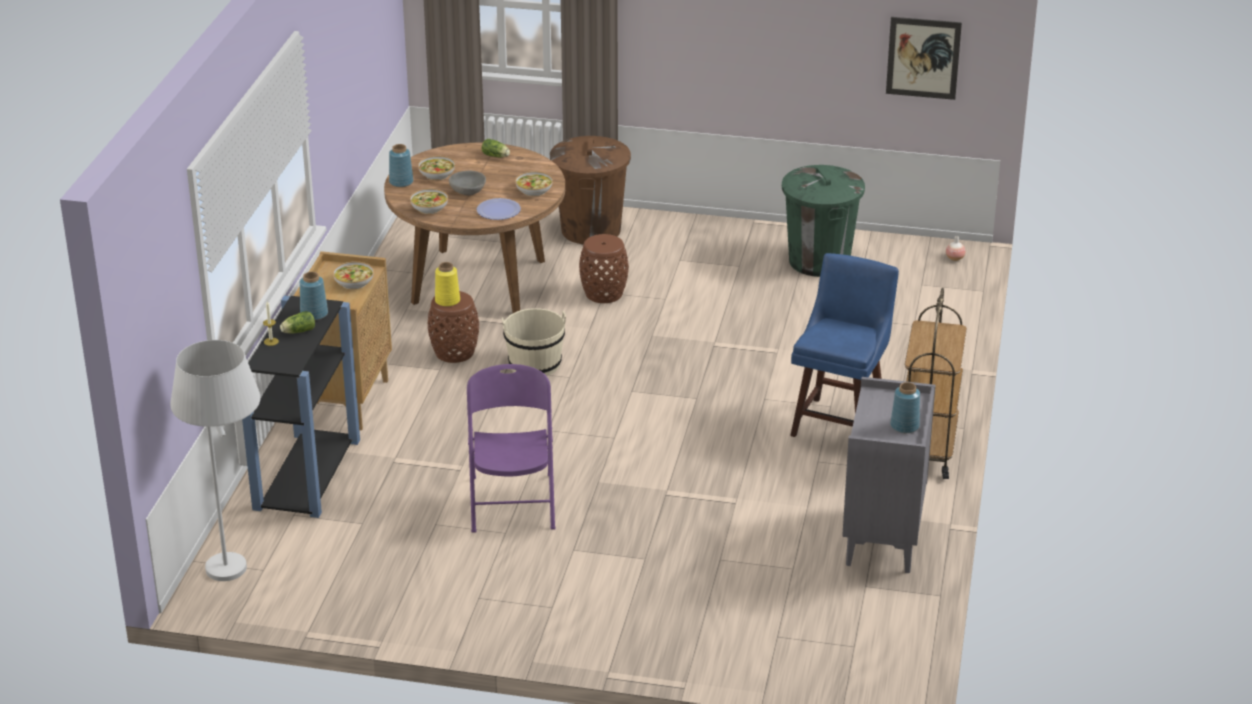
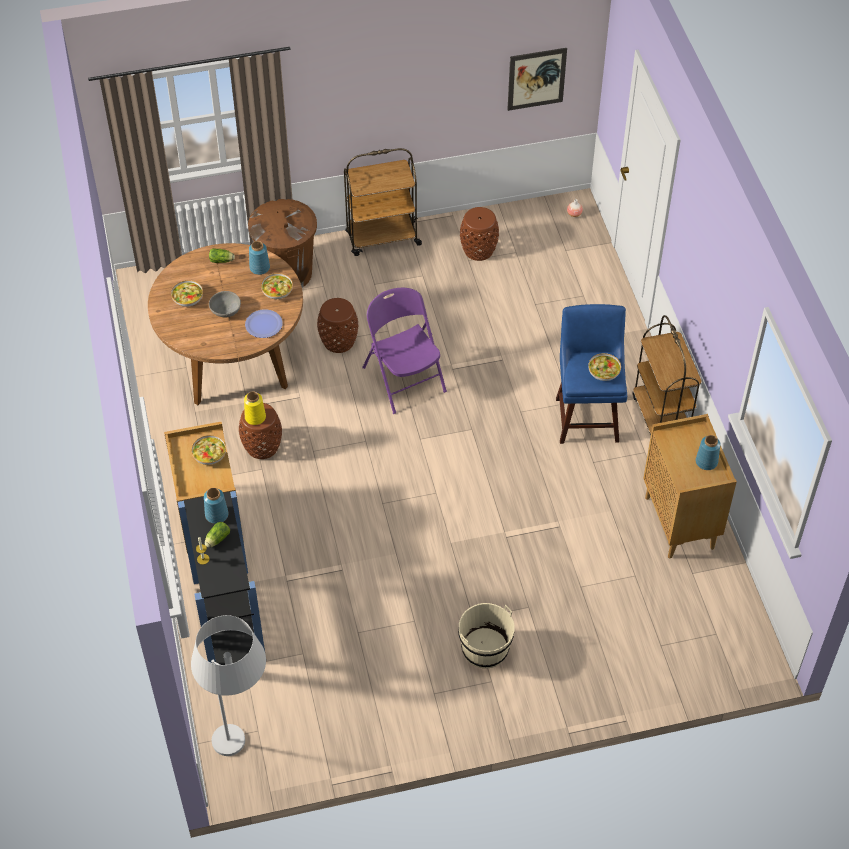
camera: 25 degrees left, 20 degrees up
(400, 182) = (164, 317): blue vase -> blue vase (259, 268)
(429, 208) = (207, 340): bowl -> bowl (604, 372)
(513, 503) = (401, 588): purple chair -> purple chair (404, 379)
(535, 364) = (331, 436): beige bucket -> beige bucket (485, 648)
(717, 228) = (382, 239): none -> brown cart
(819, 261) = (478, 250): green trash can -> brown stool
(883, 539) = (679, 523): grey cabinet -> brown cabinet

